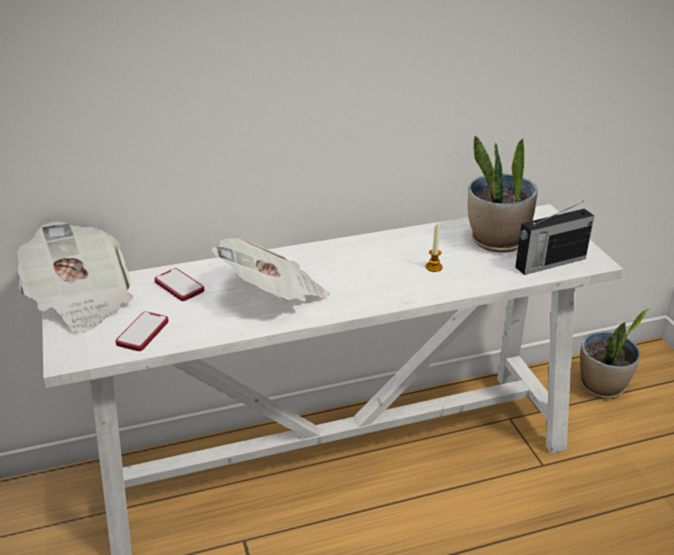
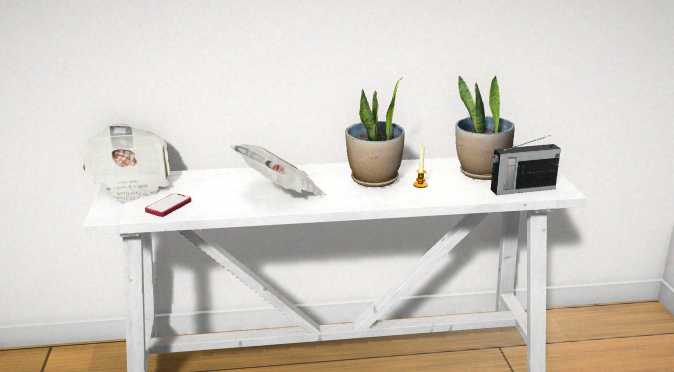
camera: 10 degrees right, 10 degrees down
(179, 286) = (208, 181): phone -> none
(602, 386) = (592, 331): potted plant -> potted plant (374, 180)

